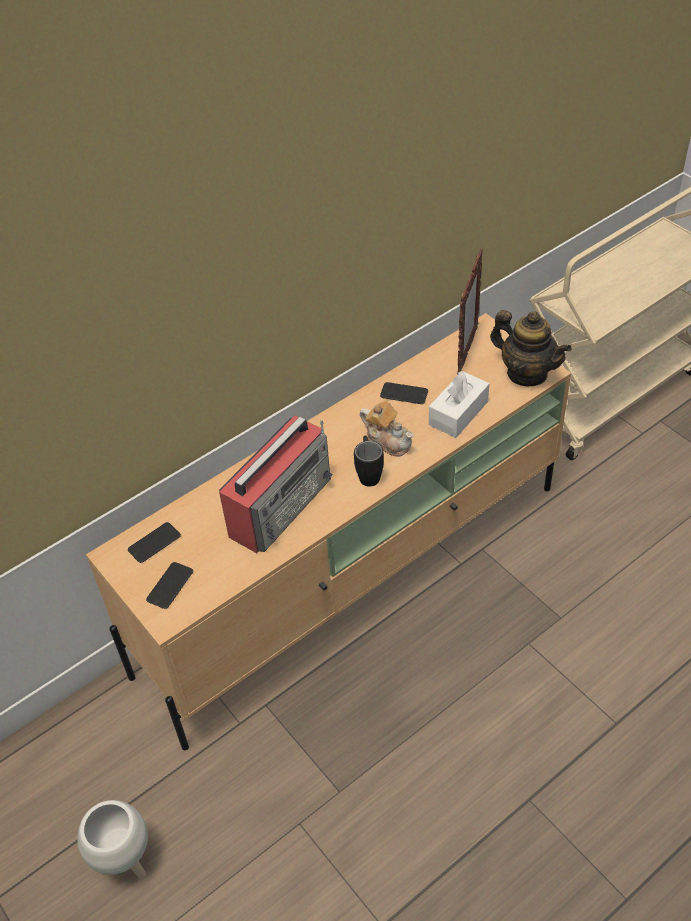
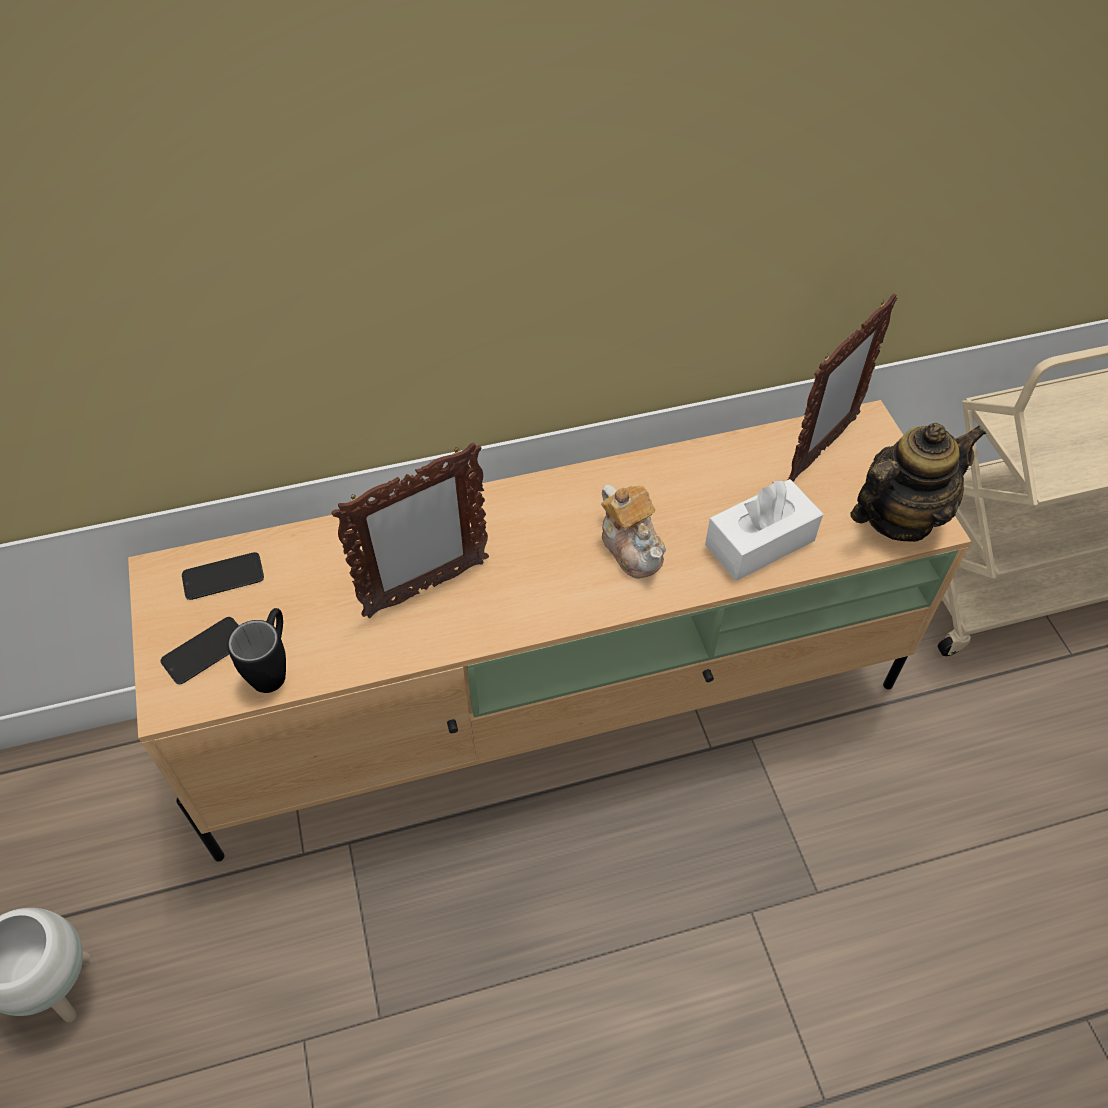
camera: 20 degrees right, 5 degrees up
(281, 505) = (425, 589): radio -> picture frame
(368, 473) = (576, 588): black mug -> black mug (273, 668)
(404, 394) = (693, 482): phone -> none
(527, 373) = (898, 517): teapot -> teapot turned 90 degrees counterclockwise

